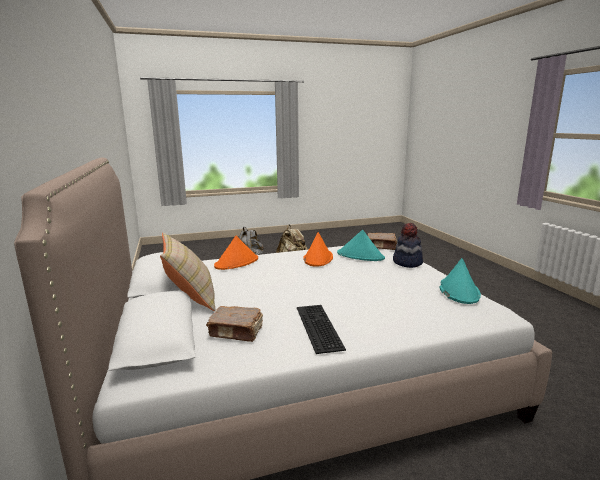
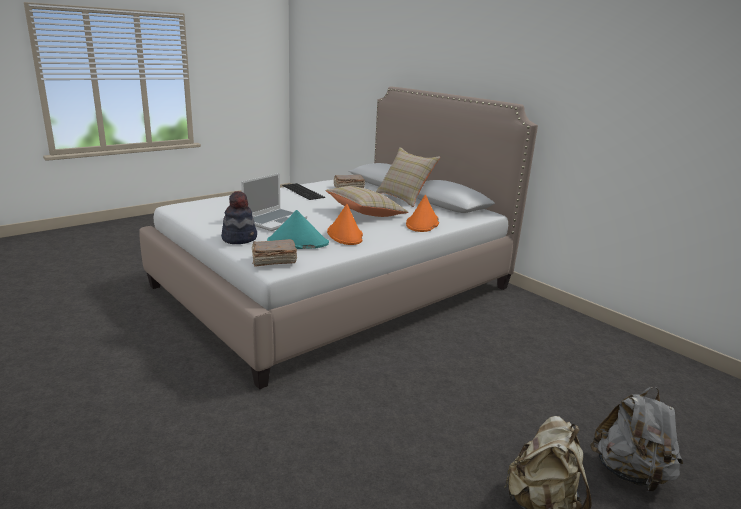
camera: 155 degrees right, 5 degrees up
(274, 278) = (365, 214): none -> beige pillow
(374, 276) = (275, 220): none -> laptop
(458, 291) = (199, 213): turquoise hat -> none

